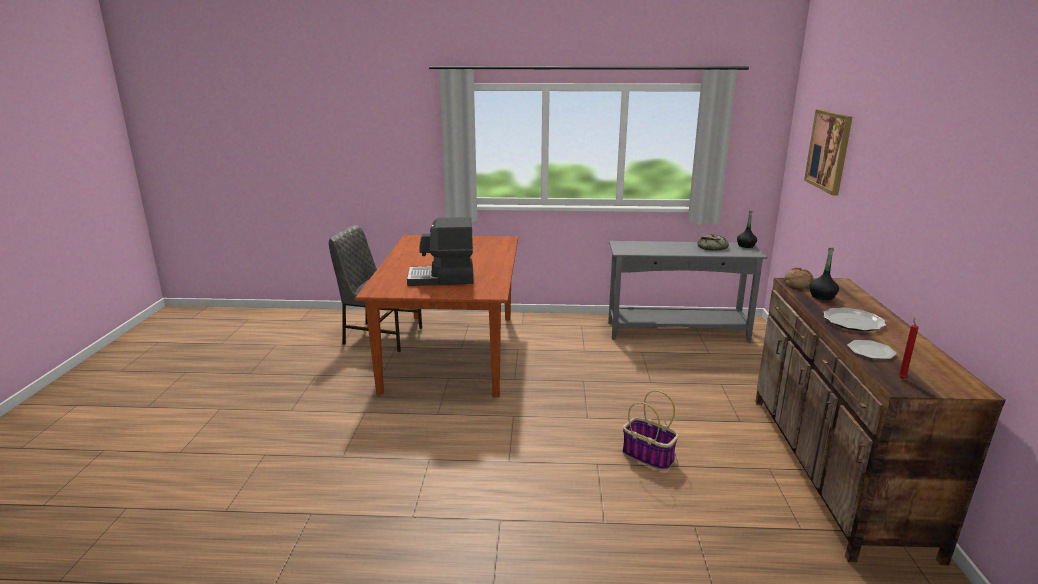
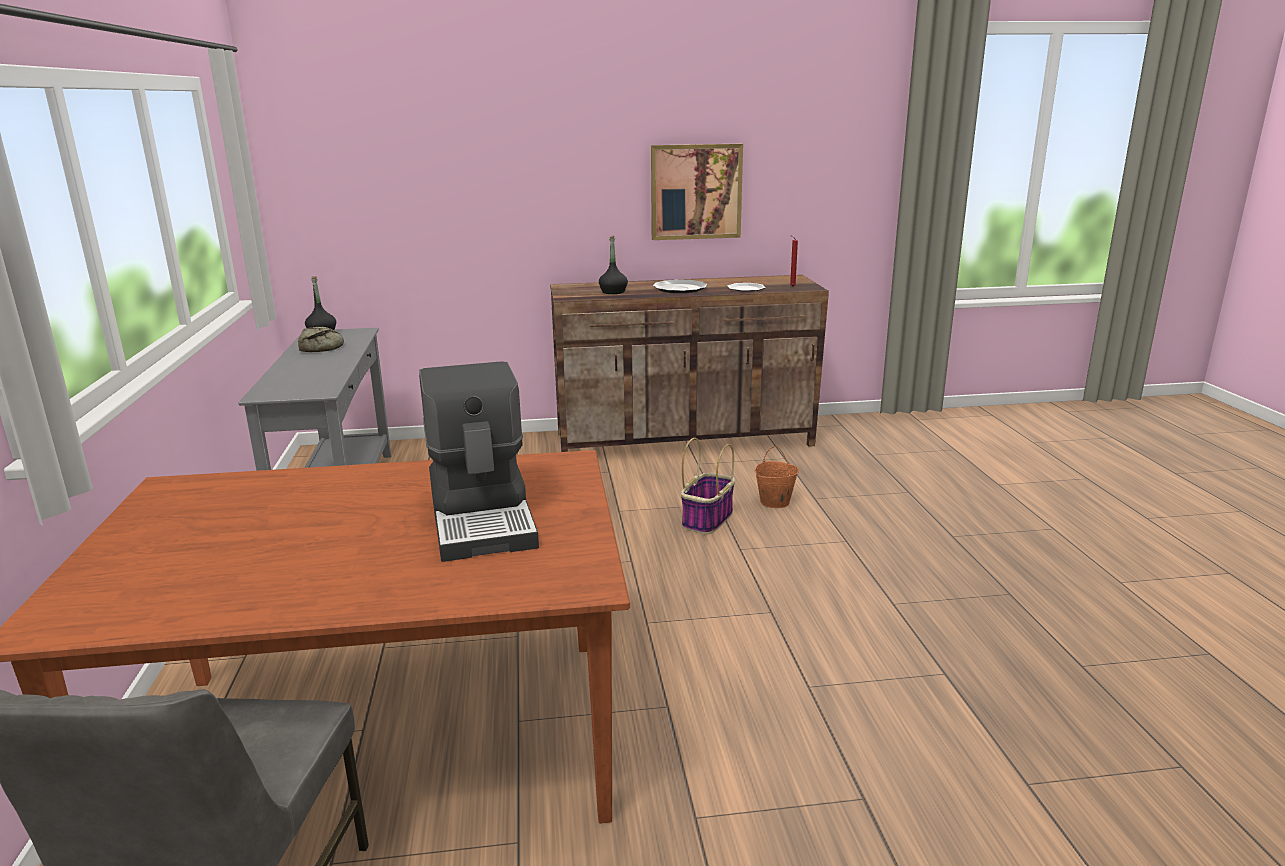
camera: 100 degrees left, 0 degrees up
(684, 498) = (774, 502): none -> orange bucket
(797, 284) = (576, 296): bread -> none
(829, 151) = (413, 159): picture -> picture (696, 192)

